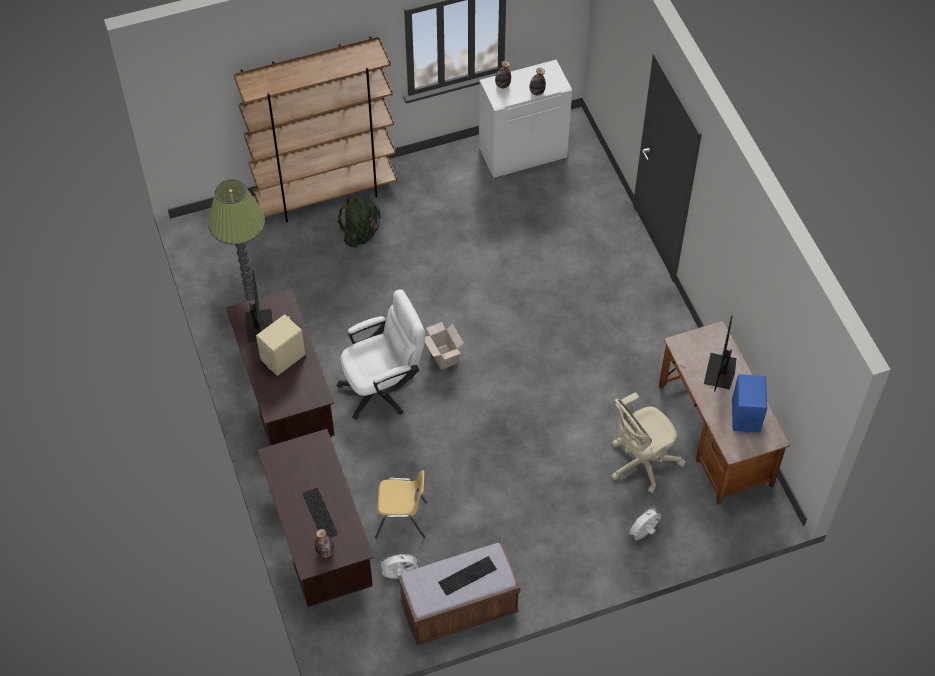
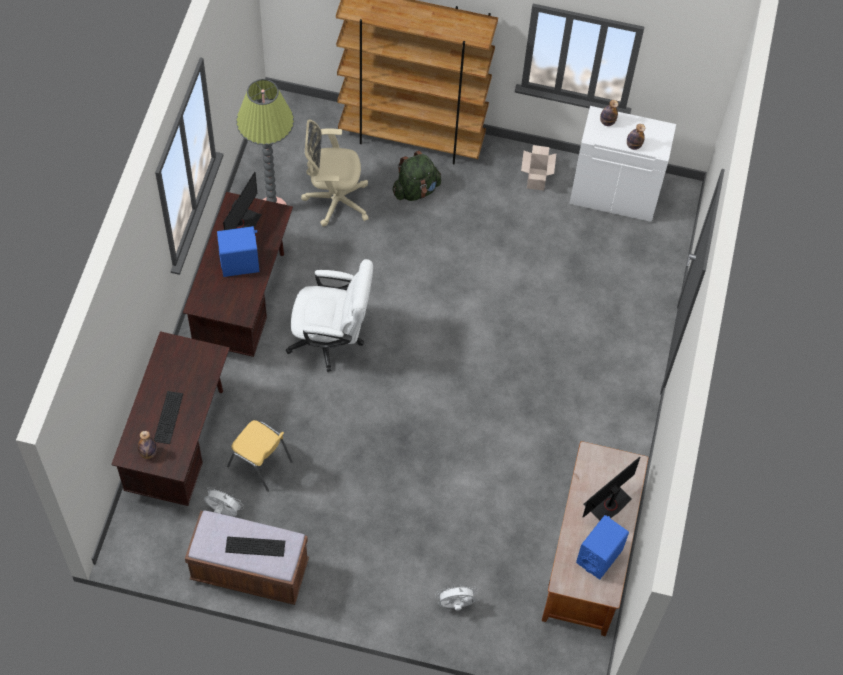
camera: 30 degrees right, 5 degrees up
(283, 357) = (240, 263): beige speaker -> blue speaker
(442, 356) = (402, 341): cardboard box -> cardboard box (535, 178)
(641, 463) = (502, 541): beige office chair -> beige office chair (334, 200)

